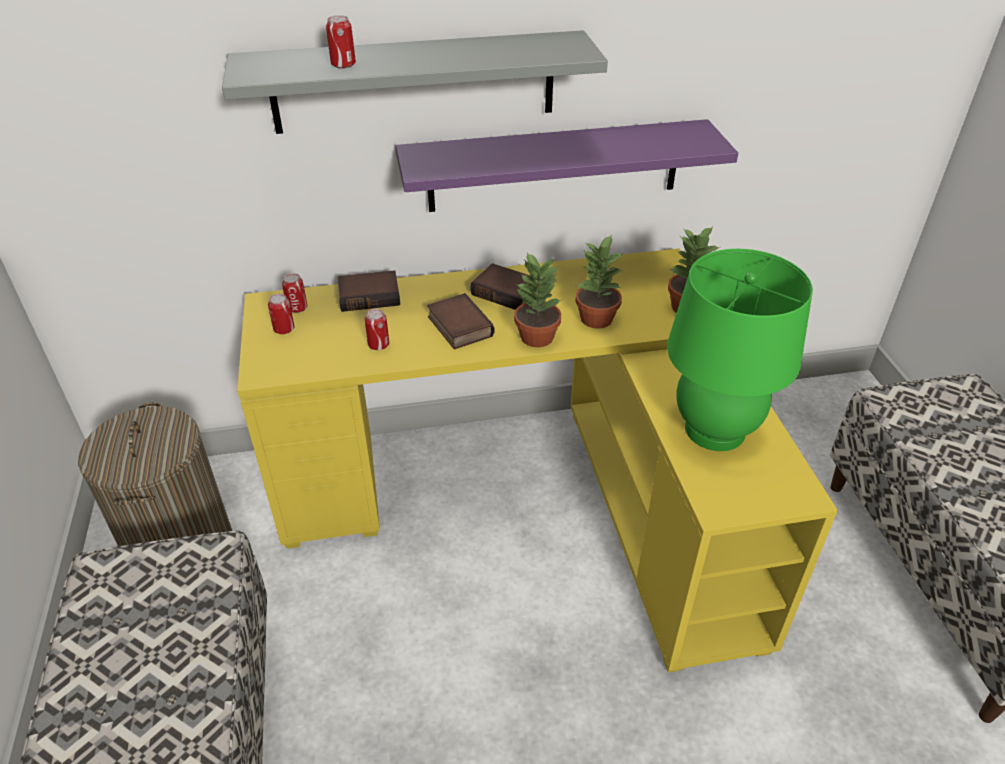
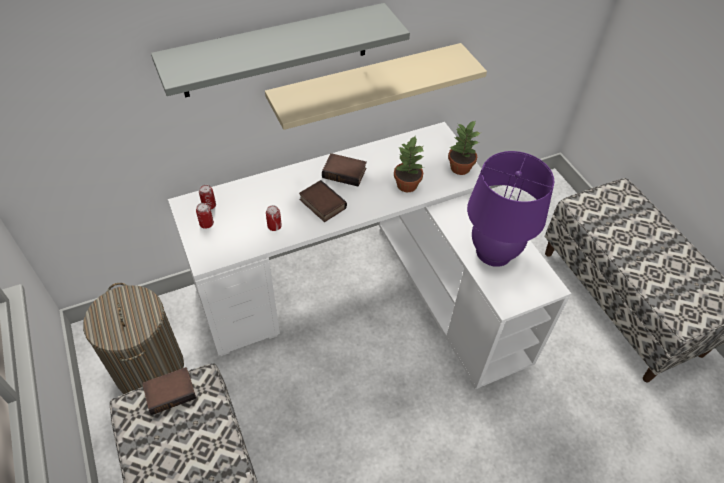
camera: 15 degrees left, 10 degrees up
(343, 65) = (238, 57): can -> none
(370, 295) = (255, 188): book -> book (171, 391)
(534, 496) = (370, 291): yellow desk -> white desk
(536, 337) = (373, 204): potted plant -> none
(554, 166) = (366, 86): purple shelf -> beige shelf
(714, 430) = (494, 252): green table lamp -> purple table lamp

